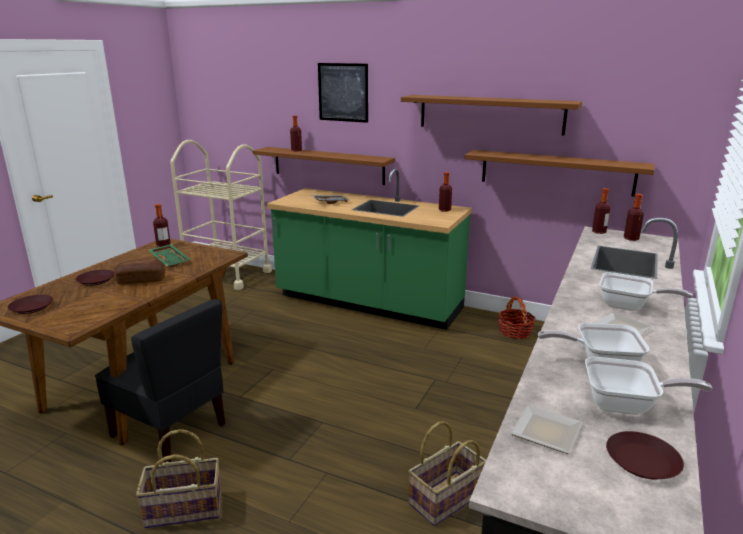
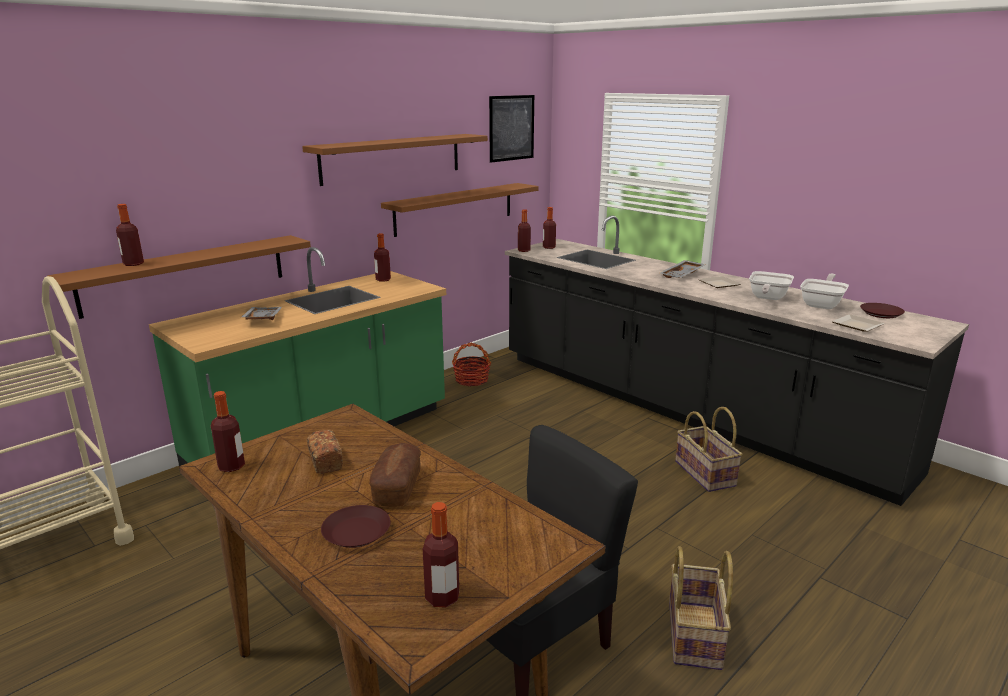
camera: 70 degrees left, 0 degrees up
(32, 307) = (442, 597): brown plate -> bottle
(171, 260) = (325, 461): green tray -> bread
(343, 92) = (197, 154): picture -> picture (511, 128)
(629, 306) = (682, 275): frying pan -> grey tray

